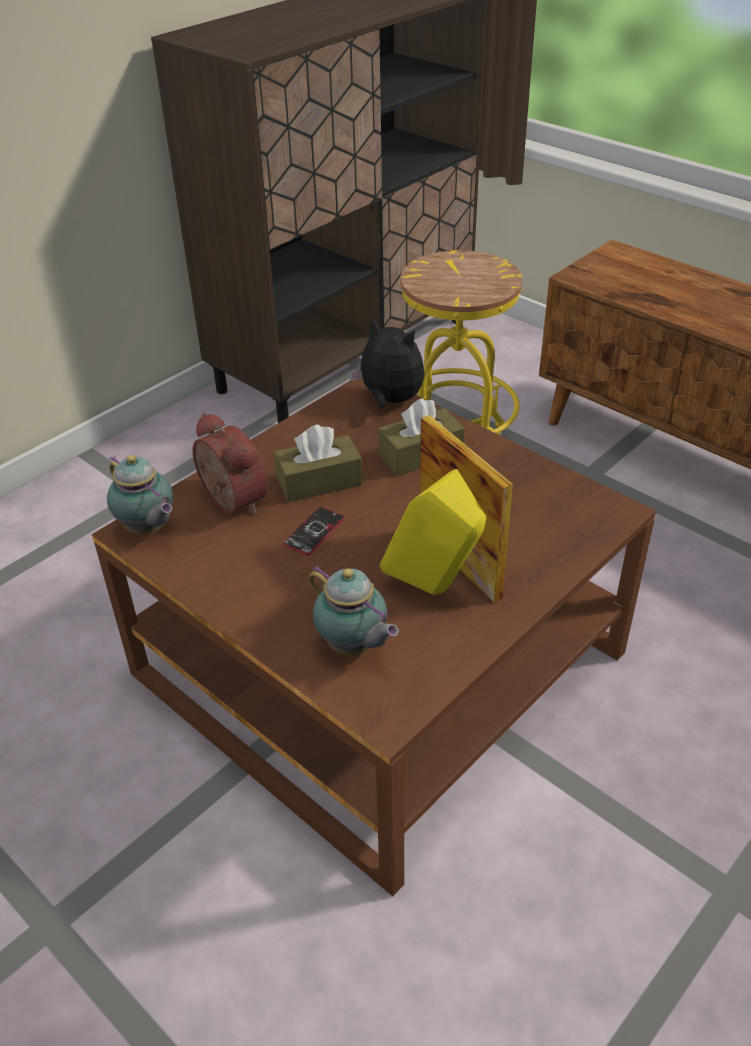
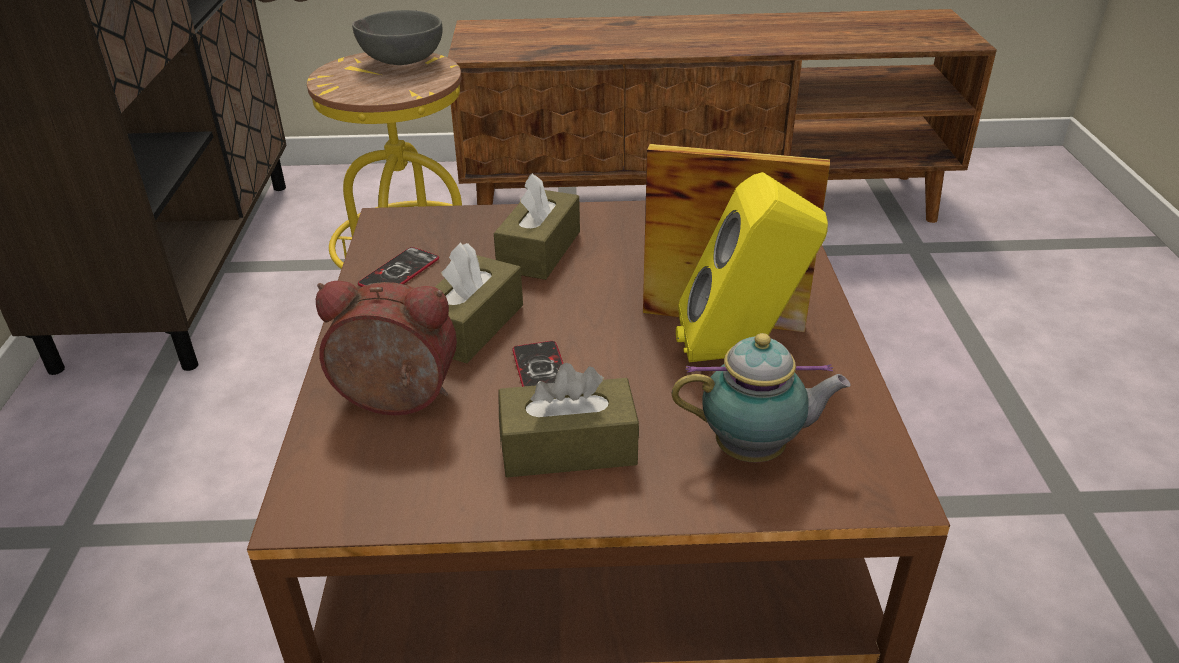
camera: 45 degrees left, 5 degrees down
(148, 529) = (328, 492): teapot -> none
(270, 580) = (568, 448): none -> brown tissue box
(328, 426) = (399, 272): none -> phone
(389, 400) = (432, 221): plush toy -> none
(485, 269) = (400, 62): none -> grey bowl

